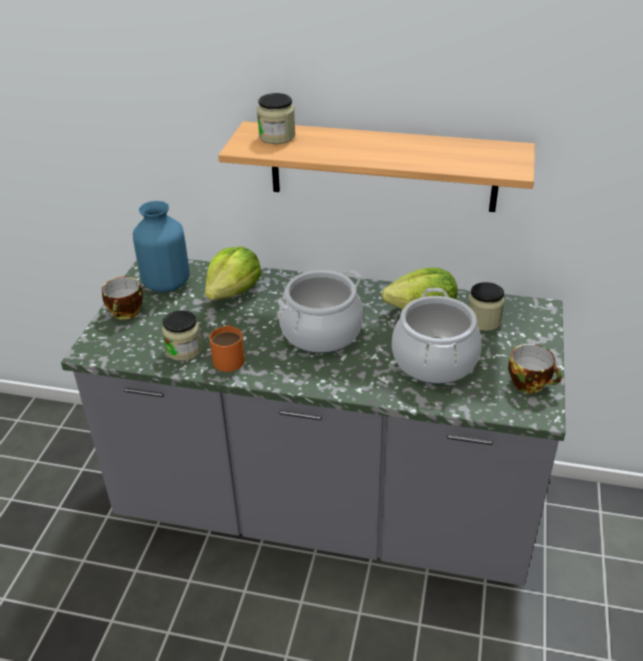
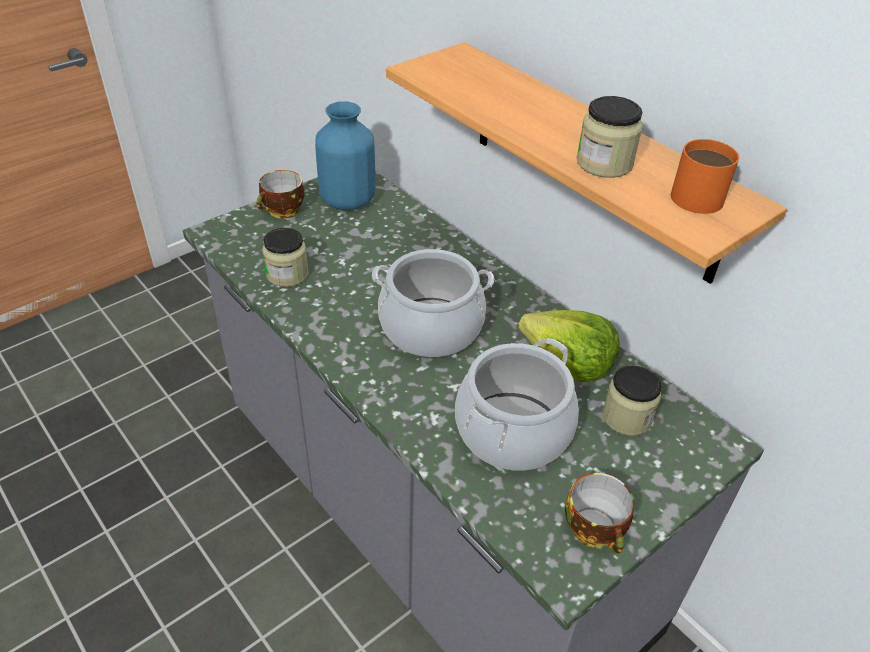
camera: 35 degrees right, 5 degrees up
(229, 356) = (317, 303): orange mug -> orange mug (701, 193)
(233, 291) = (398, 238): lettuce -> none
(277, 137) = (472, 71): jar -> jar (604, 163)

